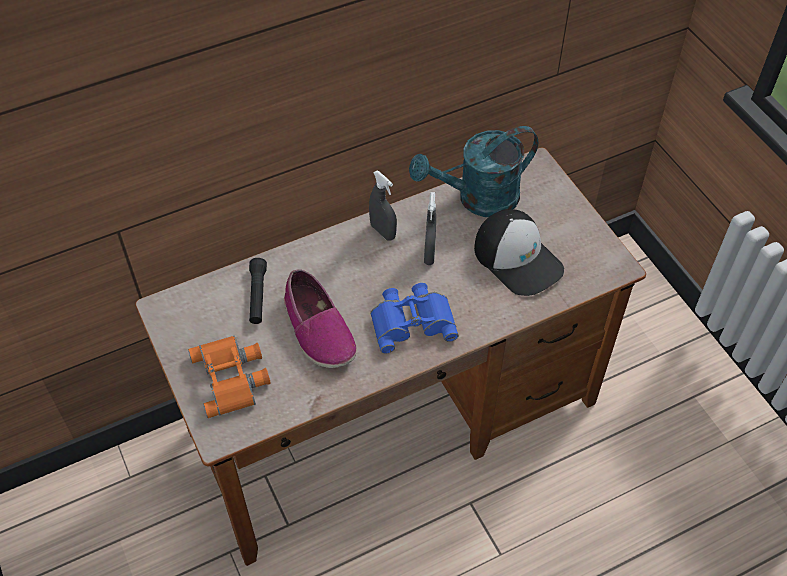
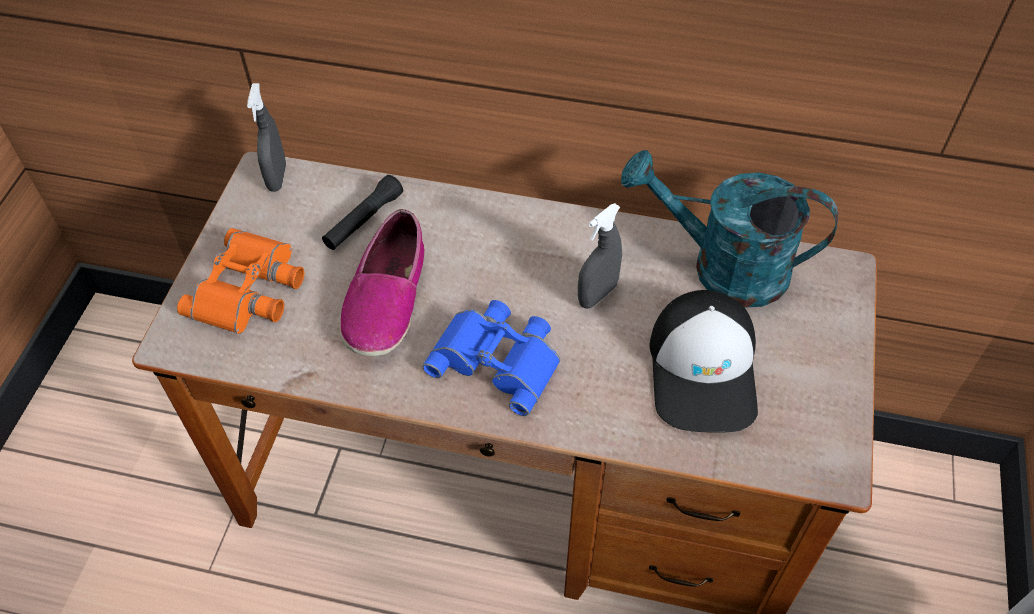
camera: 40 degrees right, 0 degrees up
(383, 231) = (568, 235): grey spray bottle -> grey spray bottle (277, 177)

